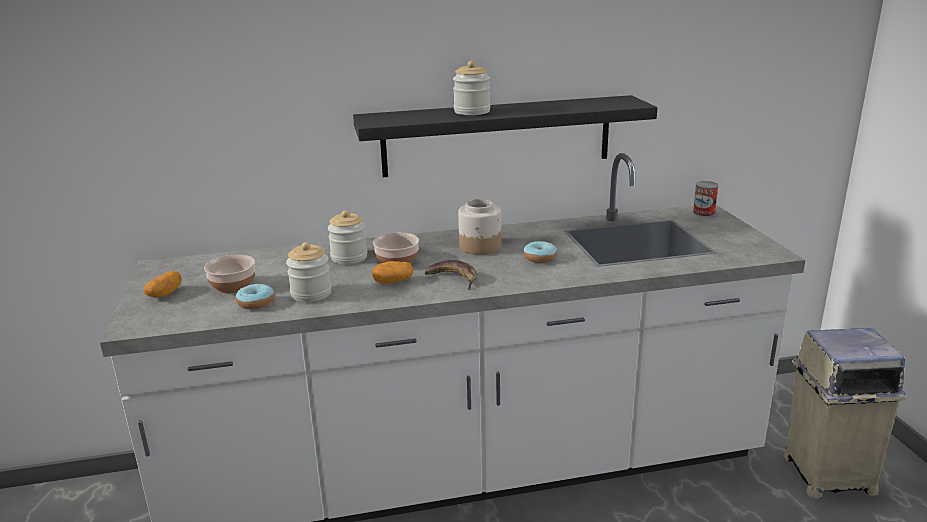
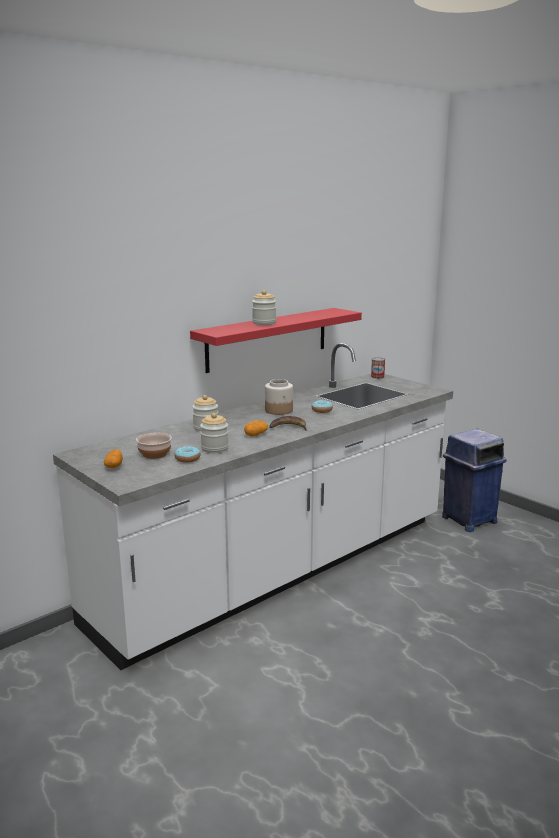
camera: 30 degrees left, 5 degrees down
(398, 261) = (241, 425): bowl -> none
(497, 136) = (268, 339): black shelf -> red shelf
(826, 474) = (468, 520): beige trash can -> blue trash can

